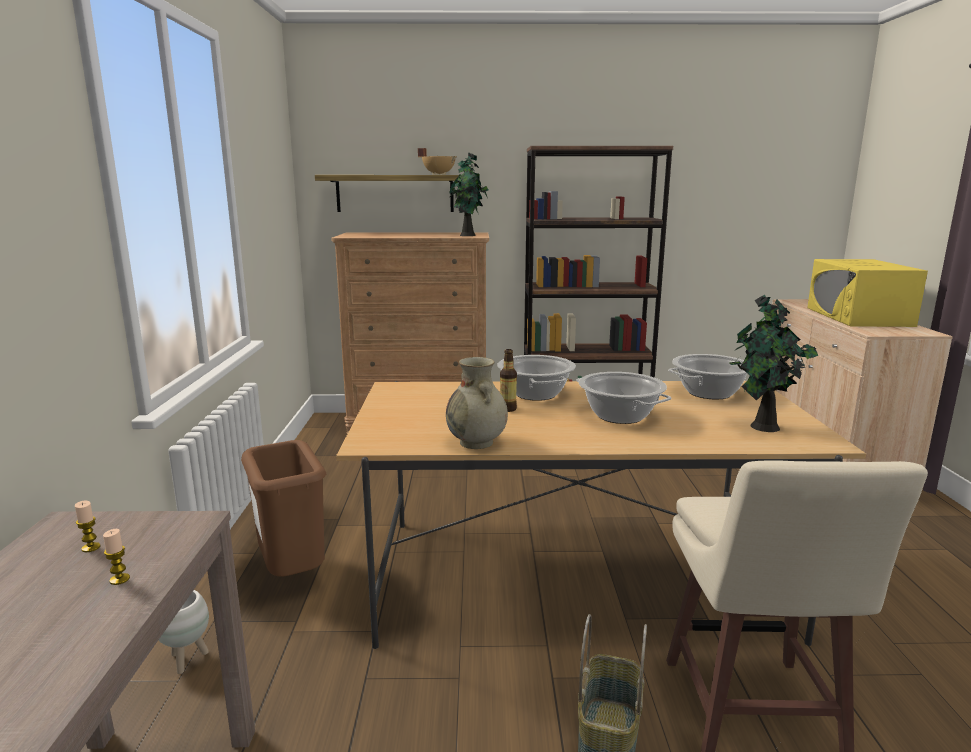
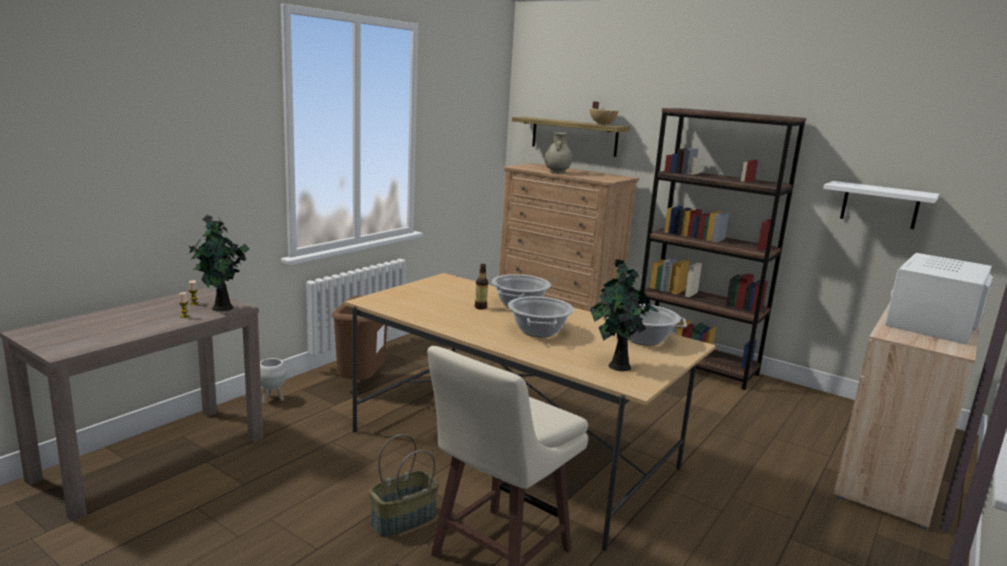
camera: 35 degrees right, 0 degrees up
(468, 235) = (605, 178): potted plant -> potted plant (222, 308)
(477, 443) = (420, 317): beige vase -> beige vase (557, 172)
(729, 226) = (880, 205): none -> white shelf
(858, 317) = (932, 322): yellow microwave -> white microwave

